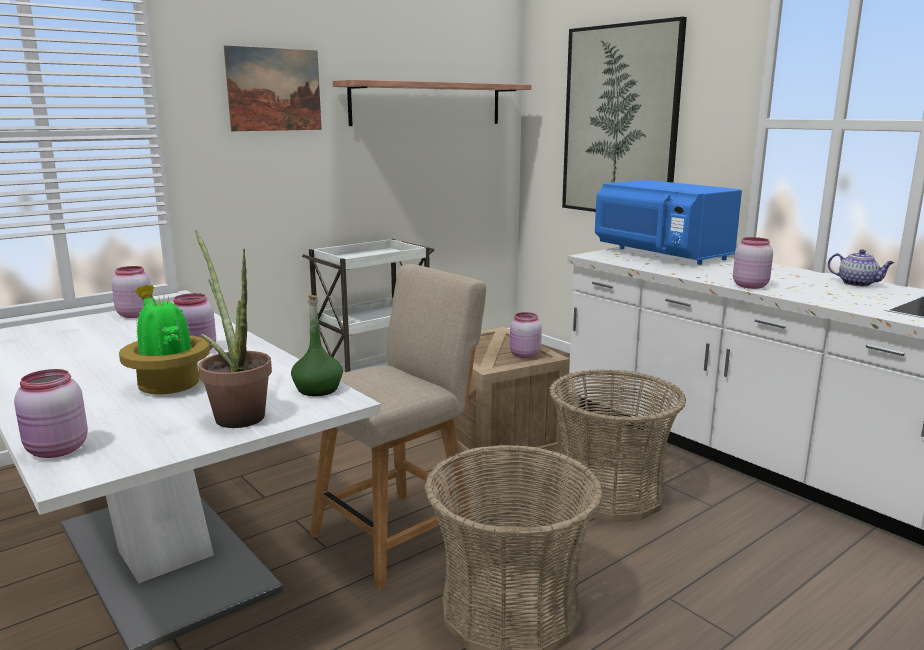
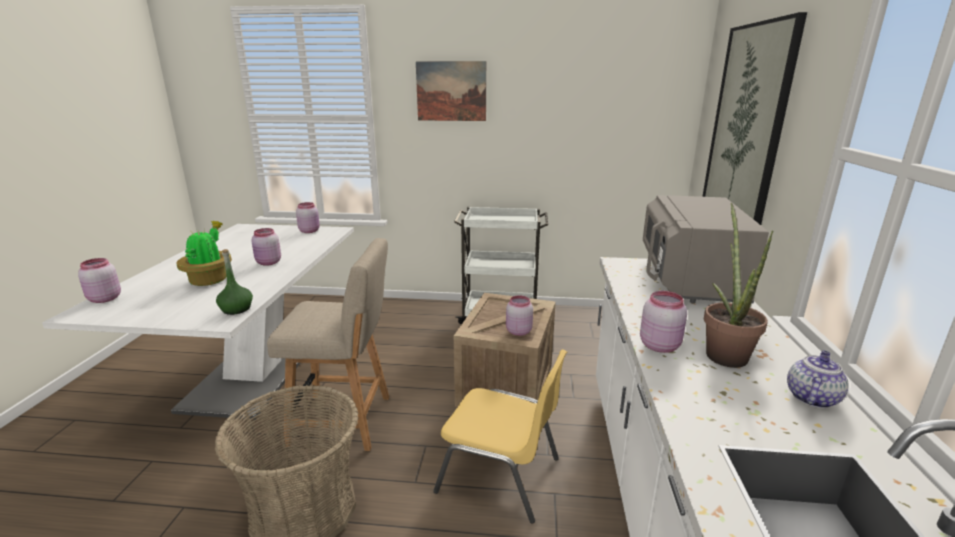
camera: 45 degrees right, 5 degrees up
(236, 414) = (179, 309): potted plant -> potted plant (724, 352)
(428, 104) = (588, 102): shelf -> none
(610, 493) = (501, 475): basket -> yellow chair
(661, 254) = (688, 280): blue microwave -> grey microwave
(858, 284) = (811, 397): teapot -> teapot turned 135 degrees counterclockwise

